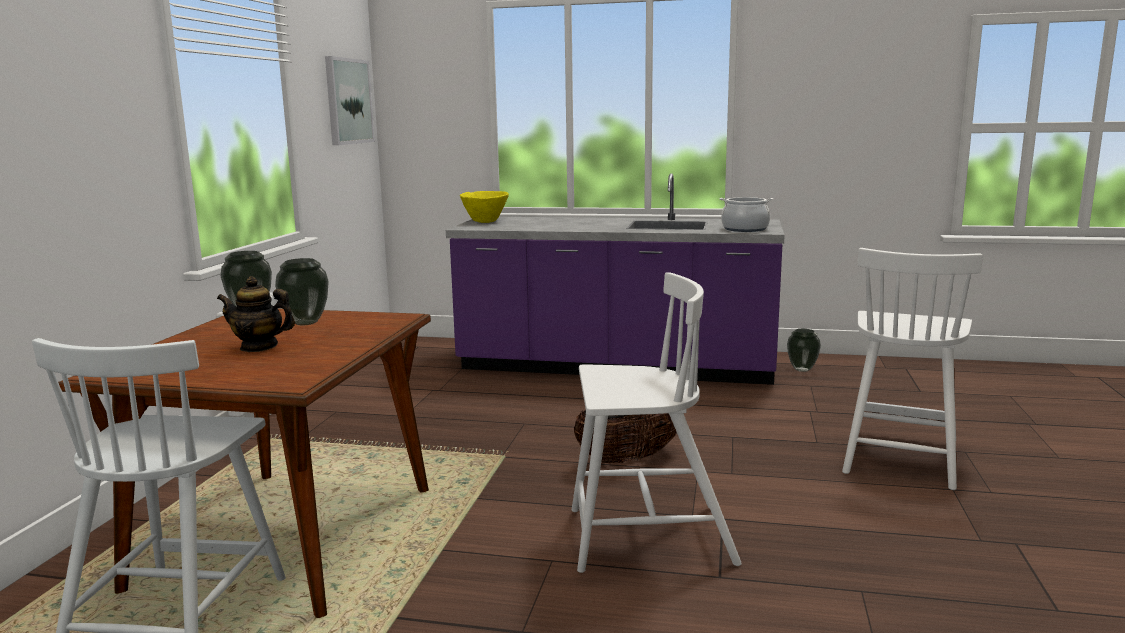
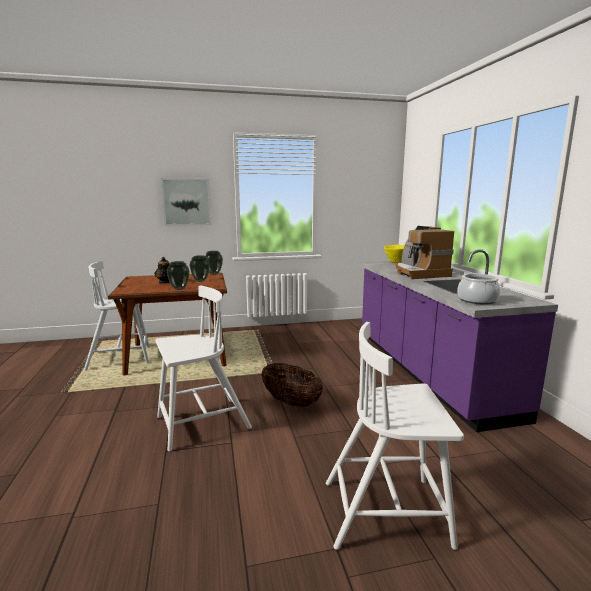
camera: 65 degrees right, 0 degrees up
(348, 101) = (370, 192): picture -> picture (186, 202)
(578, 224) = (419, 273): none -> coffee machine
(646, 537) = (201, 423): white chair -> white chair turned 90 degrees counterclockwise
(801, 369) = (534, 441): vase -> vase (179, 288)

